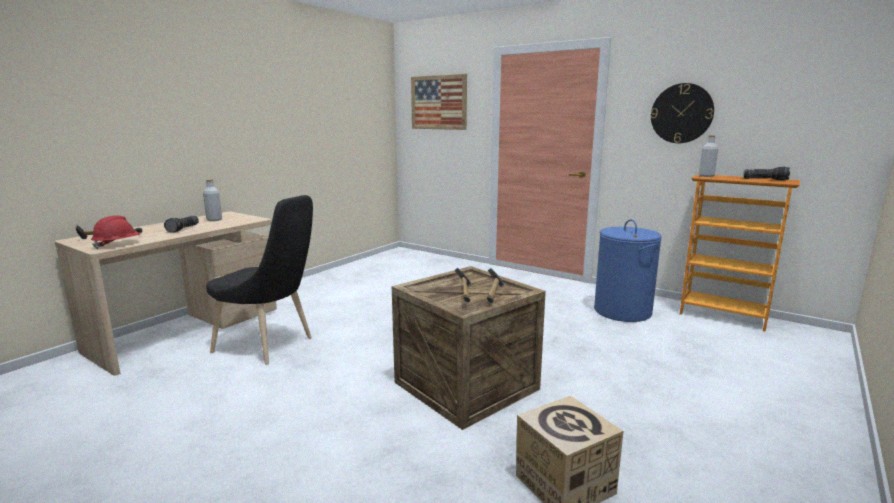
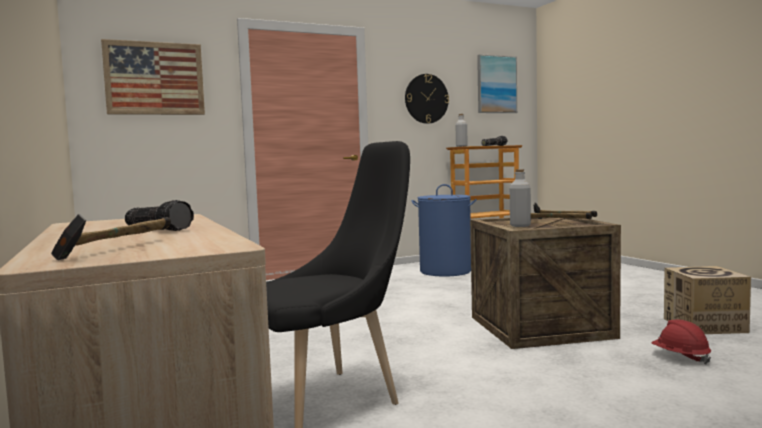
camera: 60 degrees left, 10 degrees down
(118, 244) = (211, 243): red hard hat -> red hard hat (680, 357)
(214, 220) = (119, 224): grey bottle -> grey bottle (520, 226)
(809, 90) = (496, 84): none -> picture

